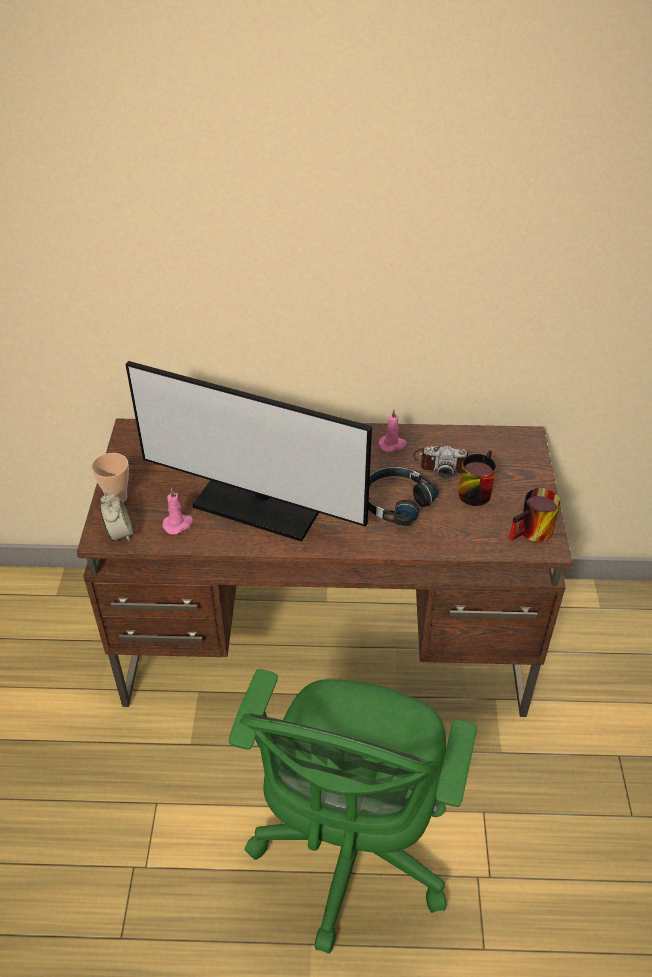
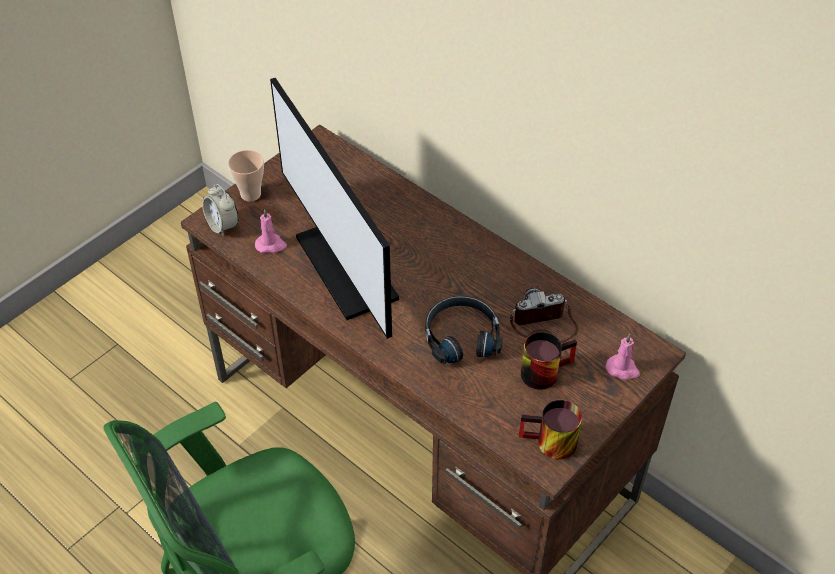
camera: 40 degrees right, 5 degrees up
(119, 533) = (223, 225): alarm clock -> alarm clock turned 120 degrees clockwise
(392, 445) = (518, 283): pink candle -> pink candle (622, 369)
(441, 463) = (543, 326): camera -> camera turned 120 degrees clockwise

